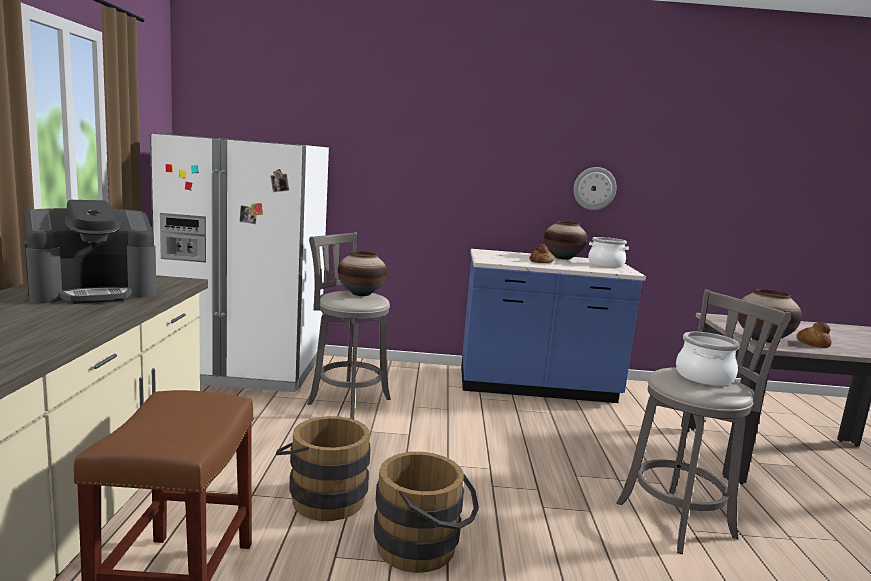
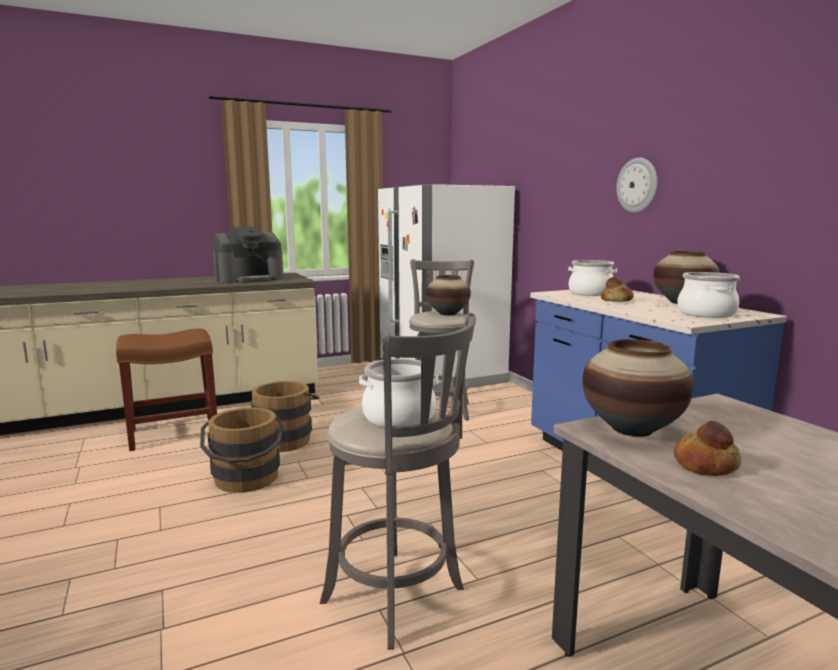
camera: 65 degrees right, 0 degrees up
(94, 292) = (249, 279): coffee machine -> coffee machine turned 60 degrees counterclockwise
(500, 257) = (590, 293): none -> cooking pot
(594, 188) = (753, 201): wall clock -> wall clock (637, 185)

